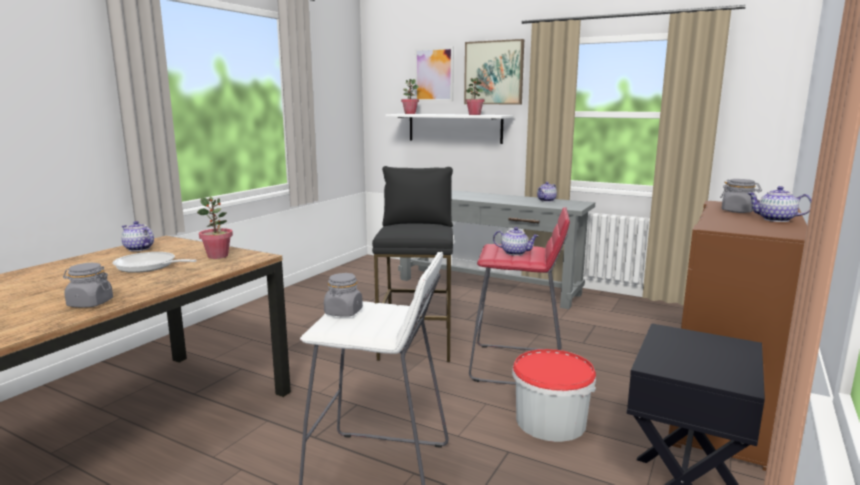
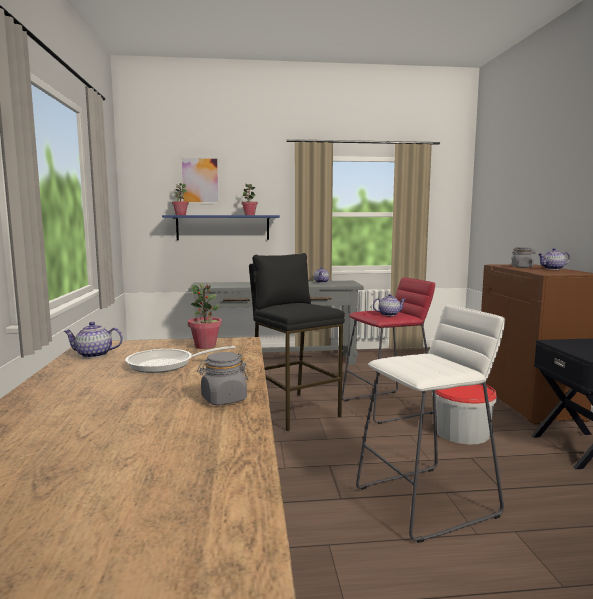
camera: 35 degrees left, 5 degrees down
(343, 312) = (405, 365): grey jar -> none
(454, 128) = (223, 227): white shelf -> blue shelf
(494, 73) = (258, 180): picture -> none

